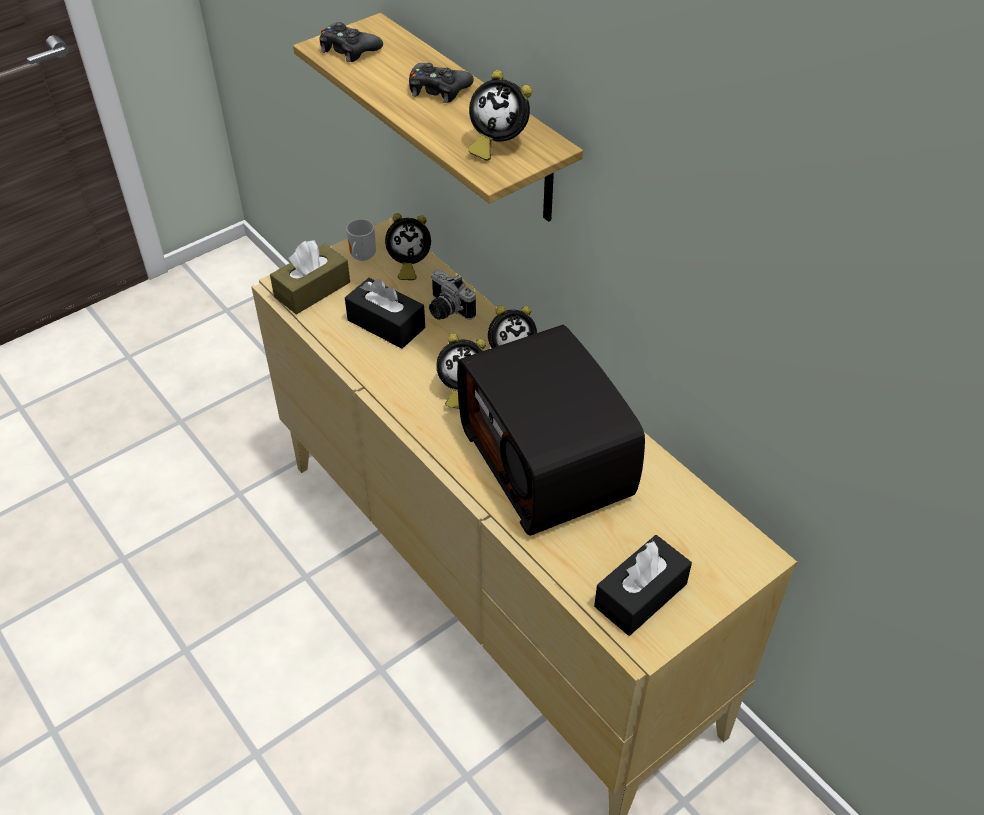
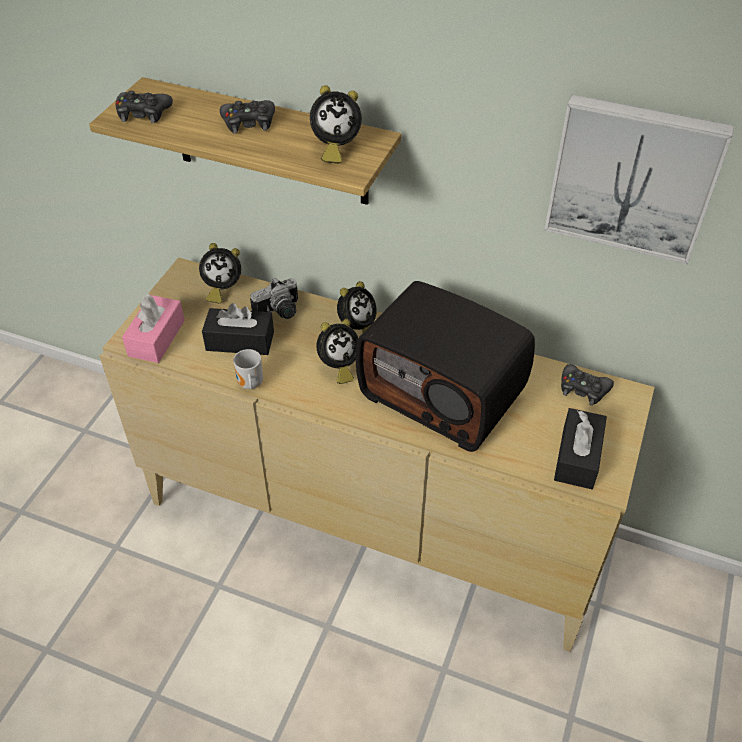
camera: 30 degrees left, 0 degrees up
(312, 290) = (156, 338): brown tissue box -> pink tissue box
(361, 257) = (178, 297): mug -> mug (249, 385)
(408, 265) = (222, 289): alarm clock -> alarm clock turned 45 degrees clockwise
(446, 310) = (279, 312): camera -> camera turned 45 degrees counterclockwise
(708, 526) = (583, 389): none -> black game controller
(794, 285) = (633, 177): none -> picture

